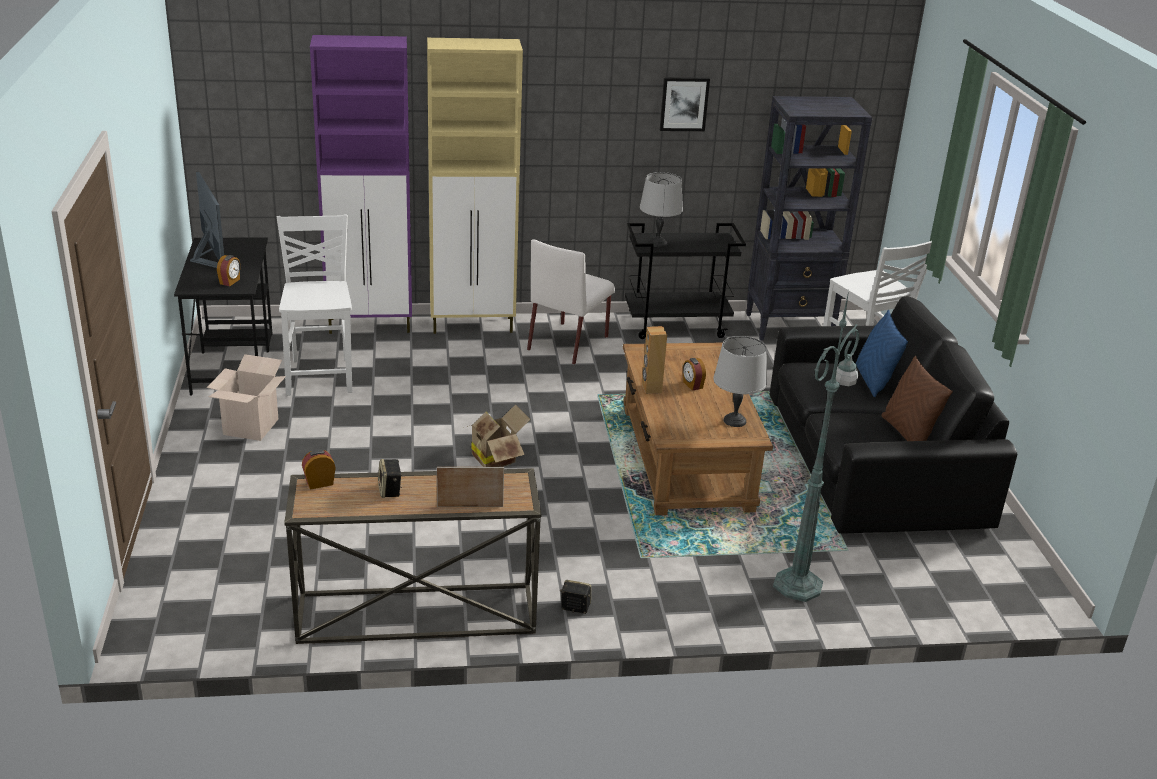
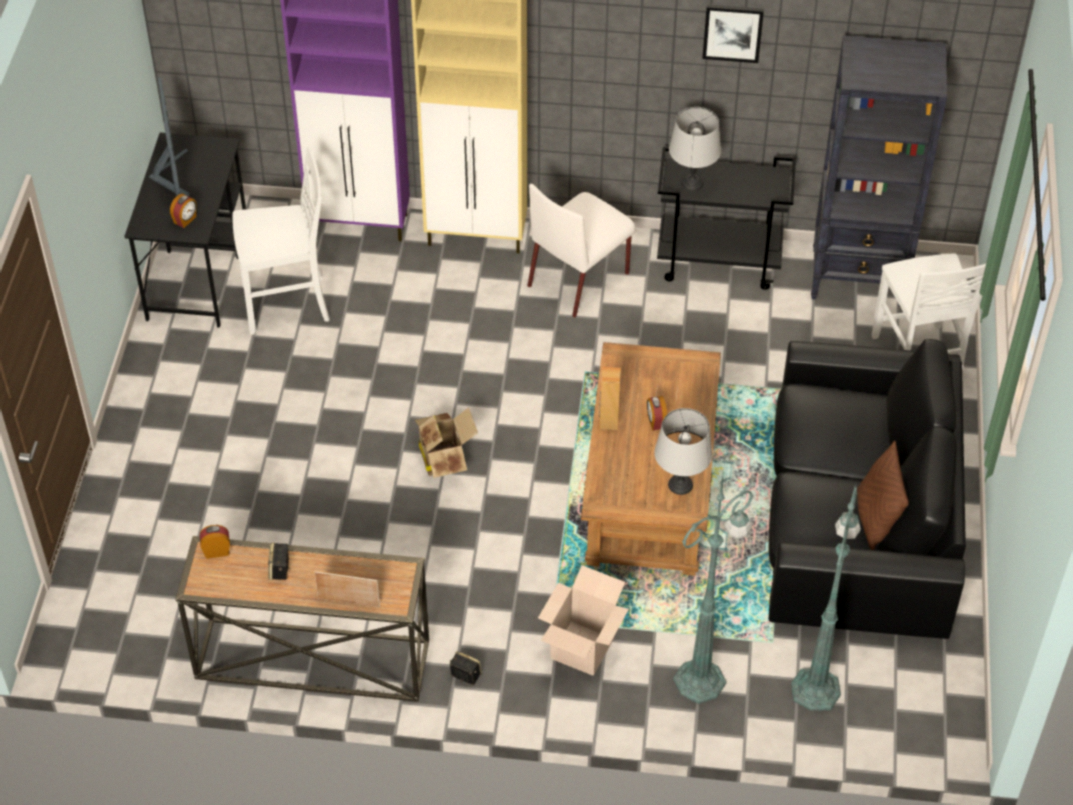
camera: 15 degrees right, 20 degrees up
(250, 427) = (201, 378): cardboard box -> cardboard box (582, 648)
(321, 375) = (288, 304): white chair -> white chair turned 75 degrees clockwise
(873, 381) = (876, 429): blue pillow -> none
(904, 577) = (816, 687): none -> green floor lamp

